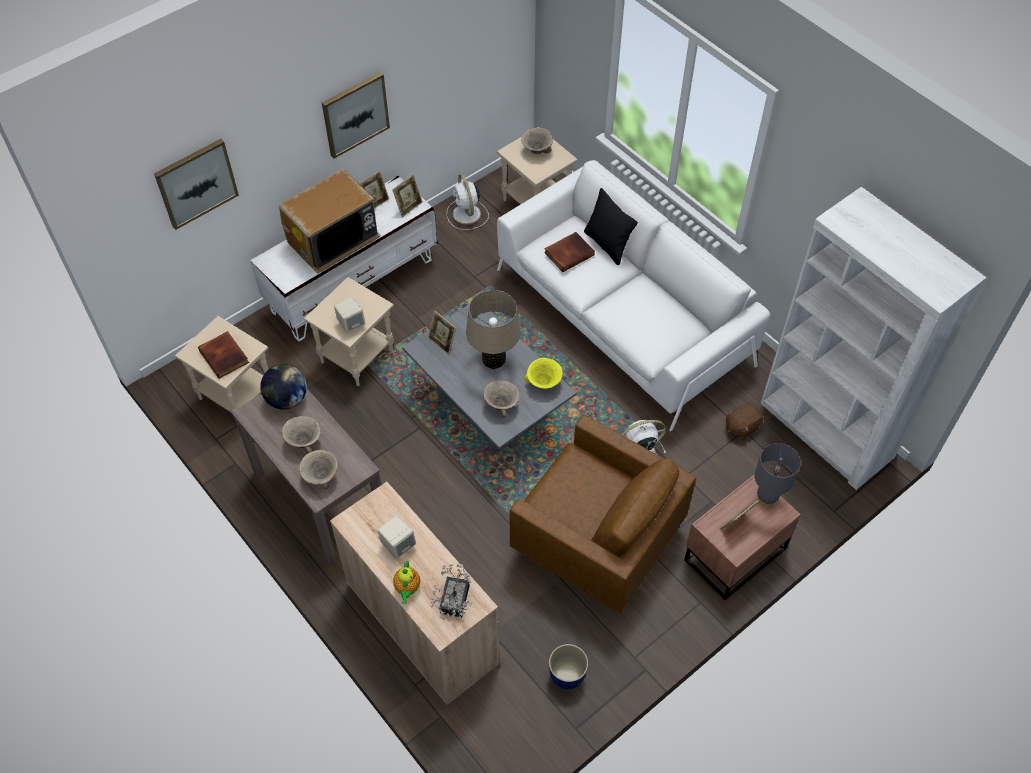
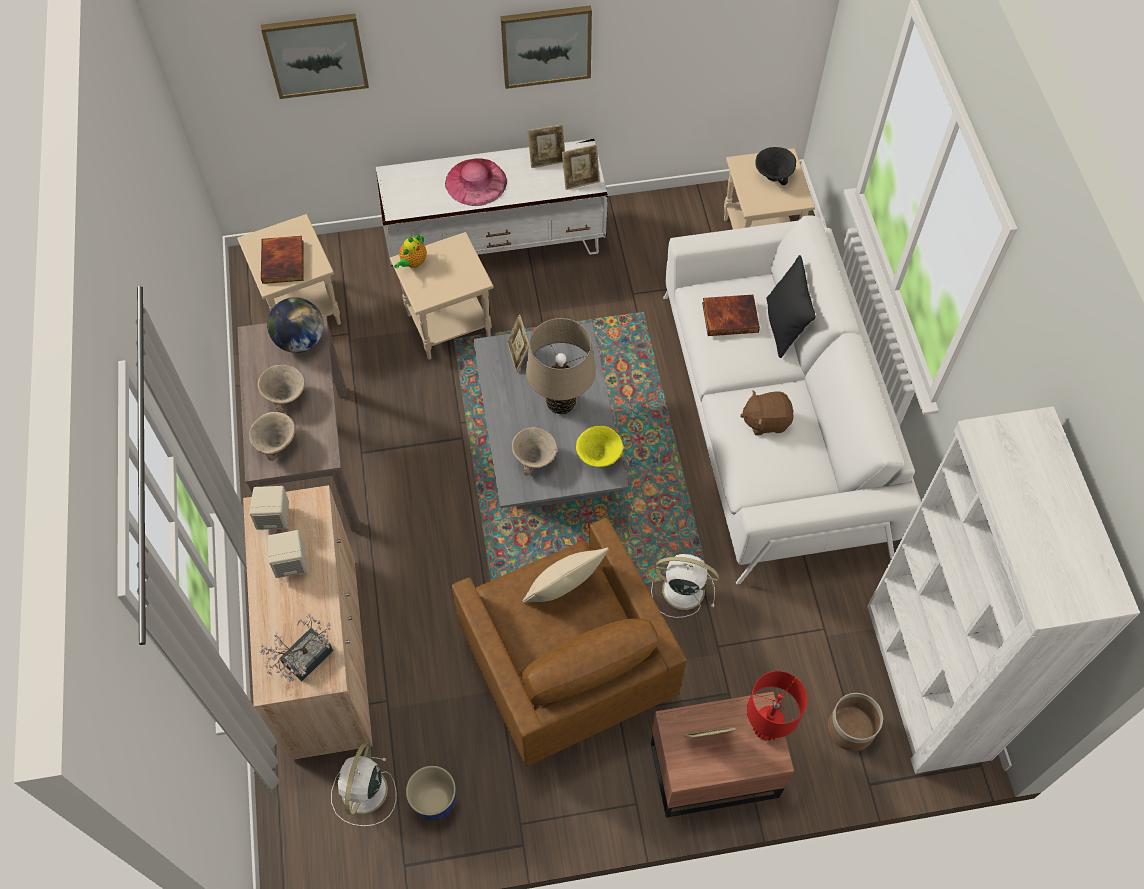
camera: 30 degrees right, 5 degrees up
(333, 239) = (476, 182): television -> pink hat
(351, 324) = (433, 287): beige speaker -> beige speaker (275, 517)
(407, 588) = (268, 617): teapot -> teapot (413, 263)
(467, 215) = (671, 218): white fan -> white fan (364, 793)
(536, 151) = (772, 177): beige bowl -> black bowl
(580, 479) = (564, 590): none -> beige pillow
(741, 427) = (824, 623): brown plush toy -> brown plush toy (766, 420)
(767, 497) = (766, 729): grey table lamp -> red table lamp
(801, 483) = (851, 729): none -> planter

